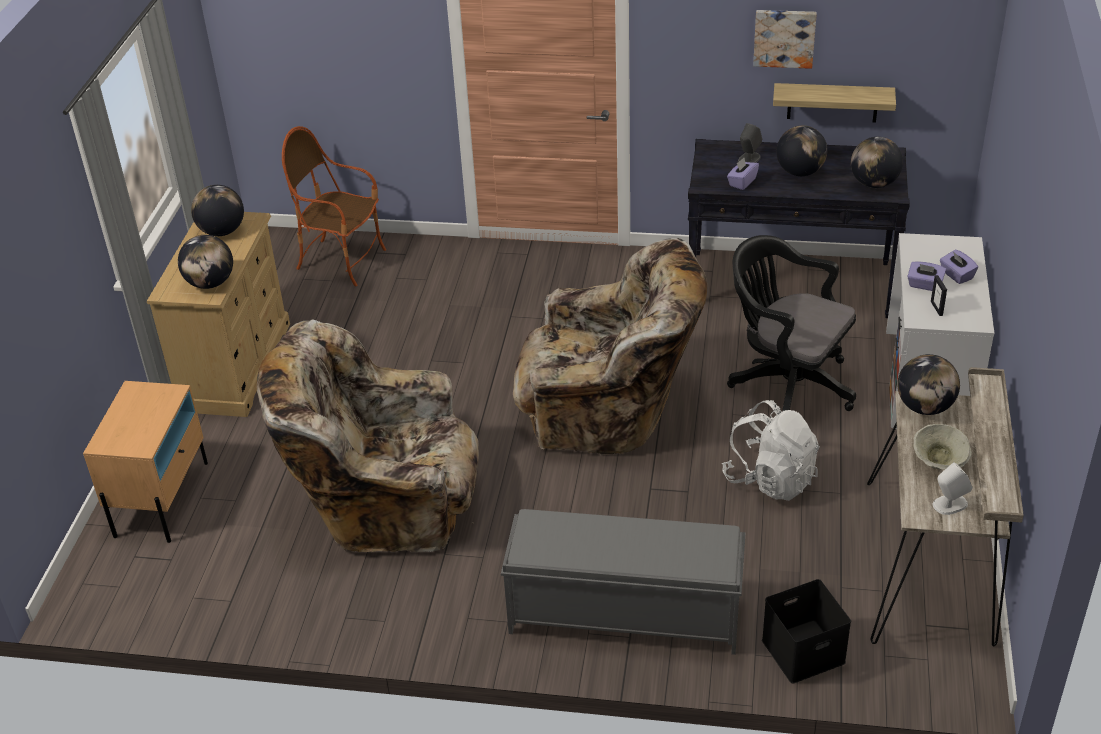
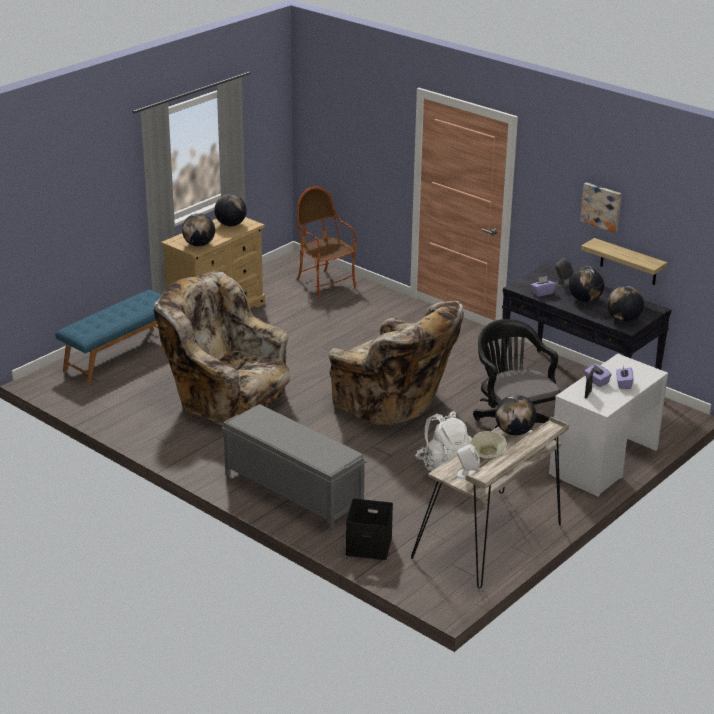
camera: 30 degrees right, 10 degrees down
(162, 498) = (121, 355): beige nightstand -> blue bench

